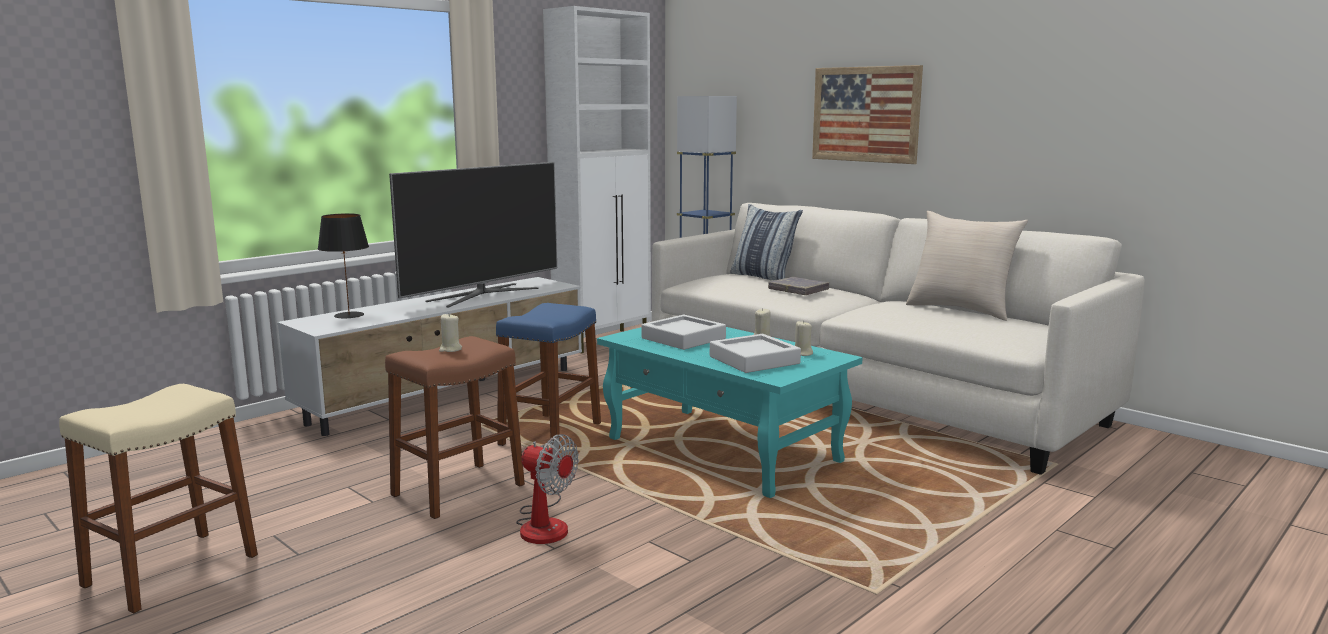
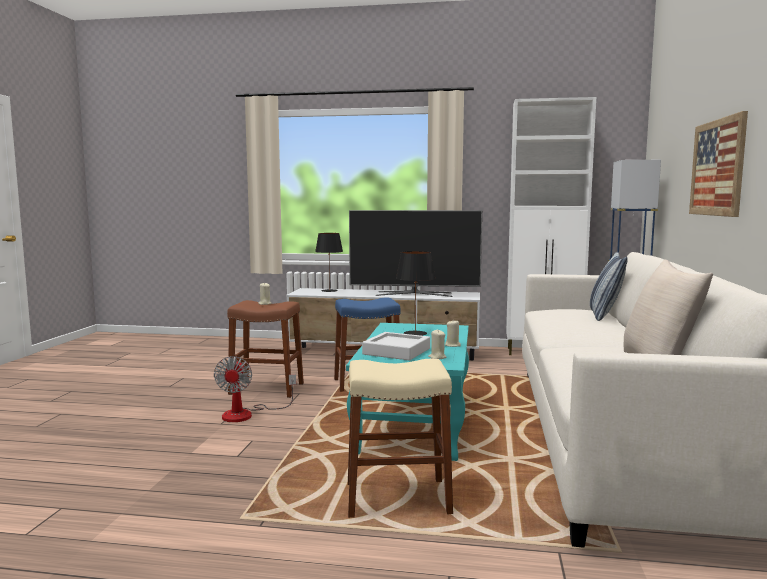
camera: 55 degrees right, 5 degrees down
(171, 570) = (138, 376): beige stool -> beige stool (397, 498)
(683, 338) = (415, 333): grey tray -> black table lamp
(798, 290) = (583, 325): grey book -> none

